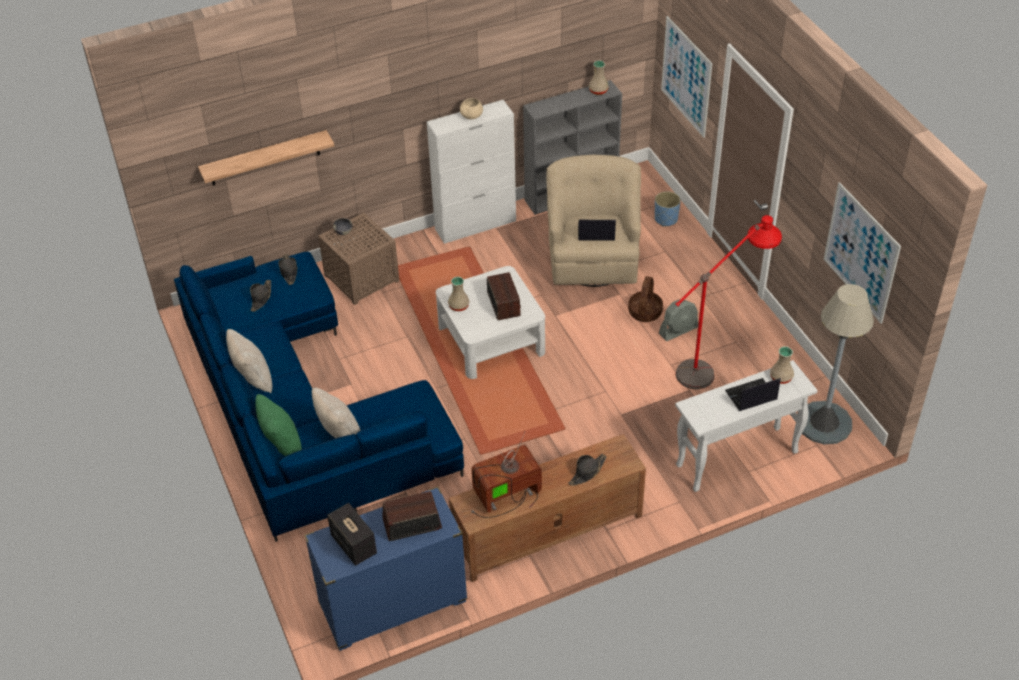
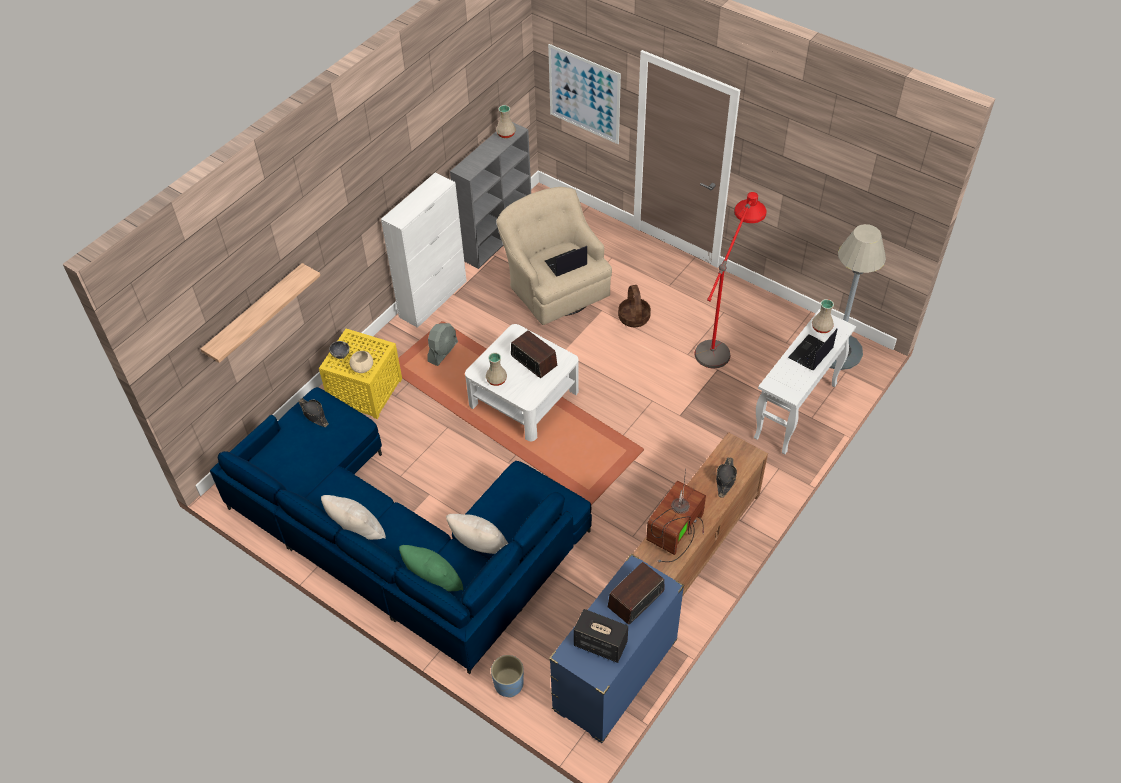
camera: 30 degrees left, 5 degrees up
(261, 298) = (306, 451): black hat -> none
(361, 279) = (366, 392): brown side table -> yellow side table
(472, 116) = (419, 198): beige bowl -> beige bowl (363, 367)
(665, 219) = (591, 229): blue planter -> blue planter (508, 684)
(678, 330) = (672, 322): grey fan -> grey fan (443, 352)
(860, 253) = (848, 195): picture -> none

